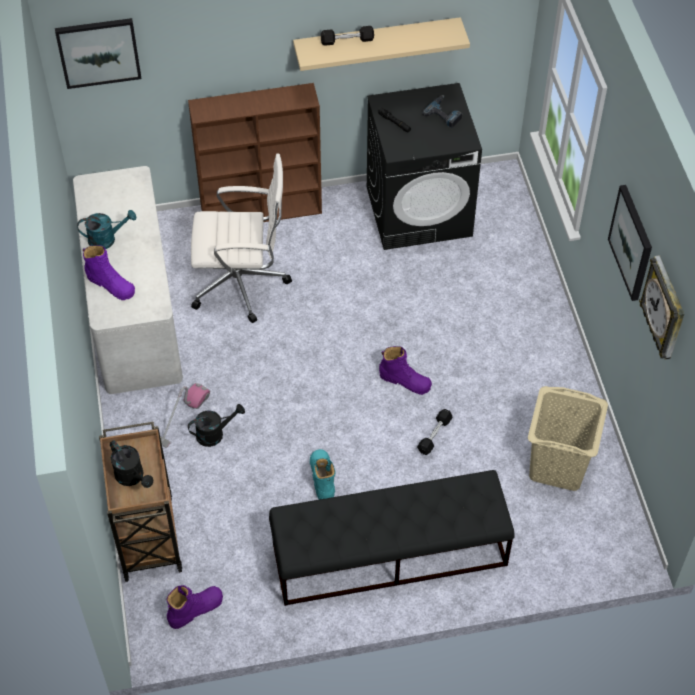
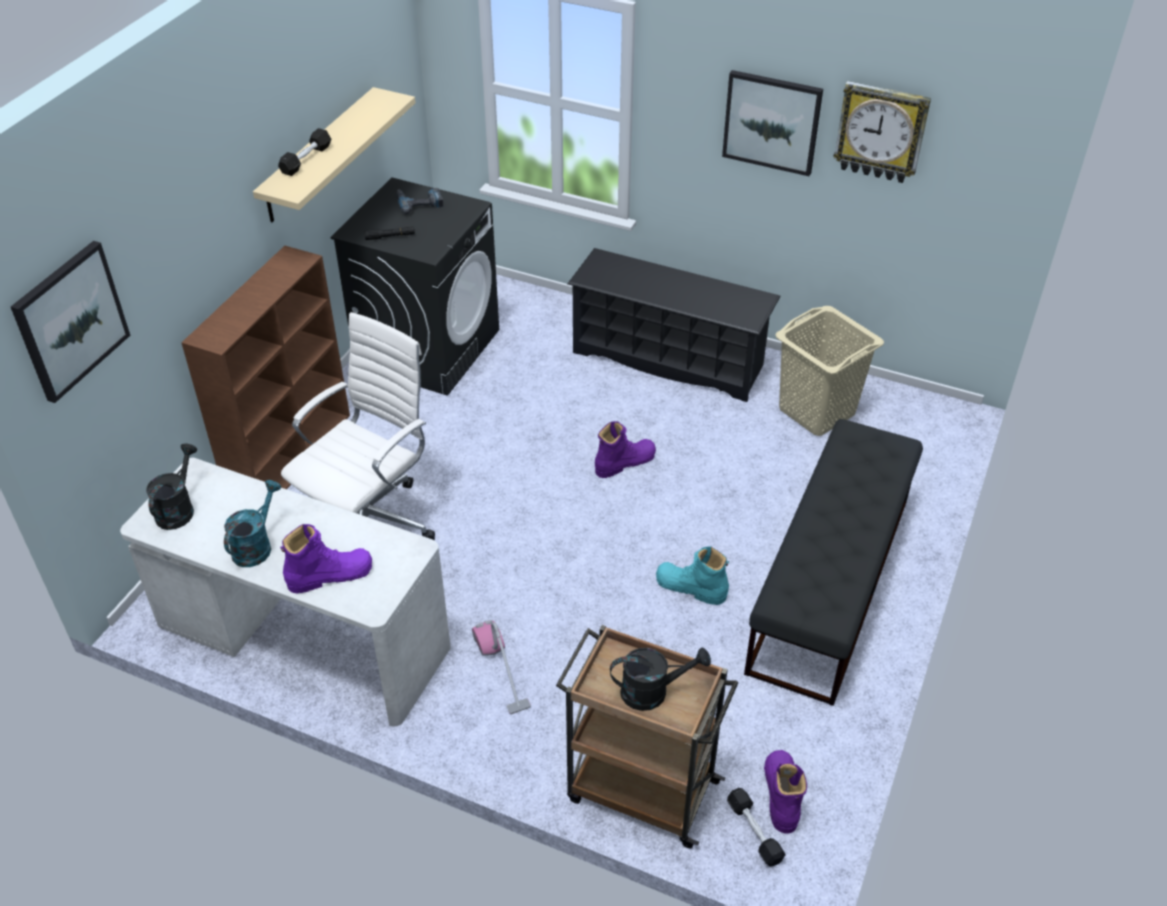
camera: 55 degrees left, 10 degrees down
(215, 434) = (551, 651): black watering can -> black watering can (178, 509)
(434, 435) = (710, 475): black dumbbell -> black dumbbell (754, 832)
(533, 348) = (669, 359): none -> black shoe rack

